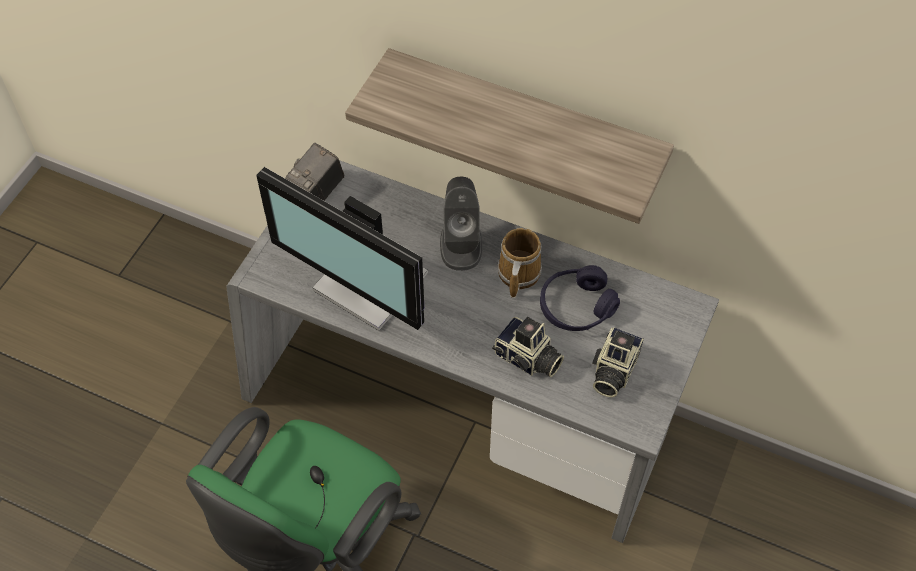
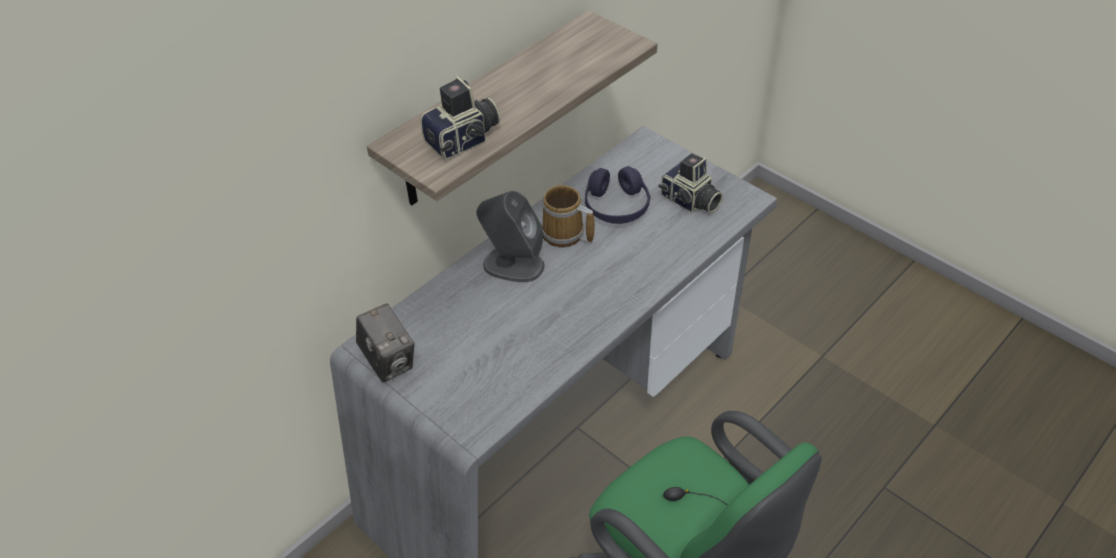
camera: 70 degrees left, 10 degrees down
(368, 286) = (529, 344): monitor -> none
(527, 359) = (659, 250): camera -> camera (464, 140)

